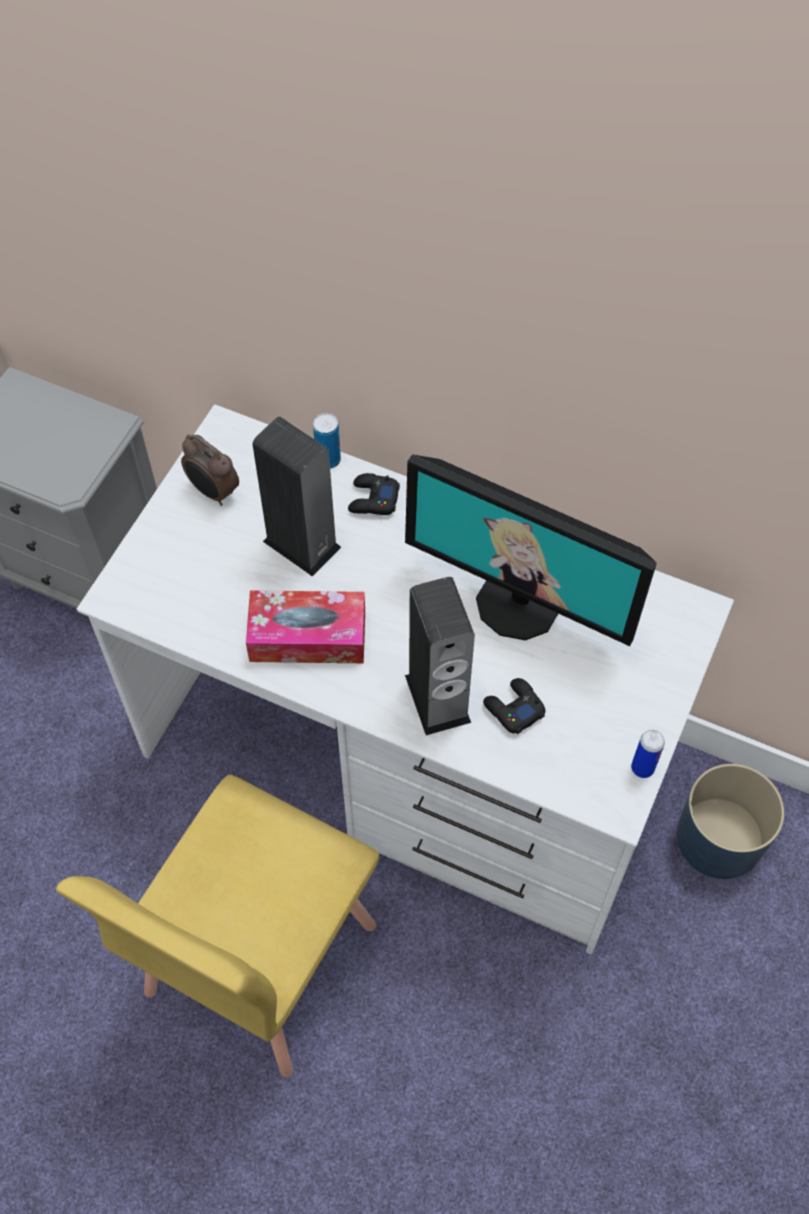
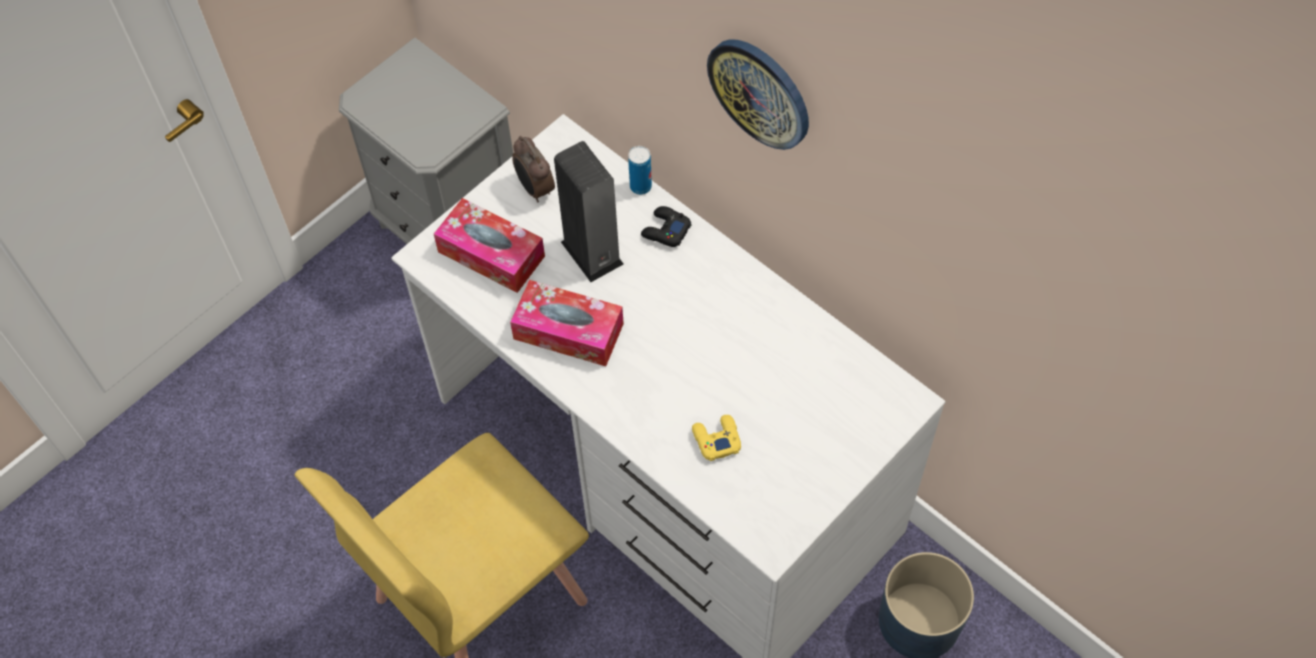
camera: 20 degrees right, 0 degrees up
(190, 575) = (491, 254): none -> tissue box
(437, 698) = (656, 413): speaker -> none
(480, 306) = (760, 92): none -> wall clock
(513, 709) = (716, 439): black game controller -> yellow game controller
(518, 604) = (754, 353): monitor -> none
(642, 768) = (806, 520): can -> none

